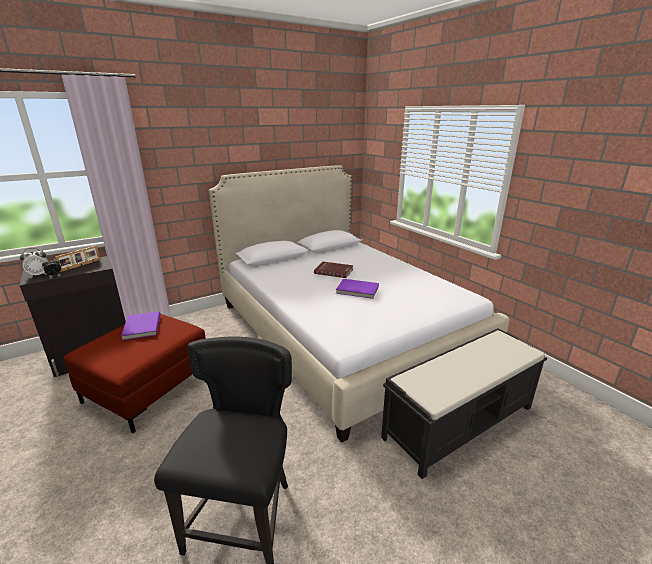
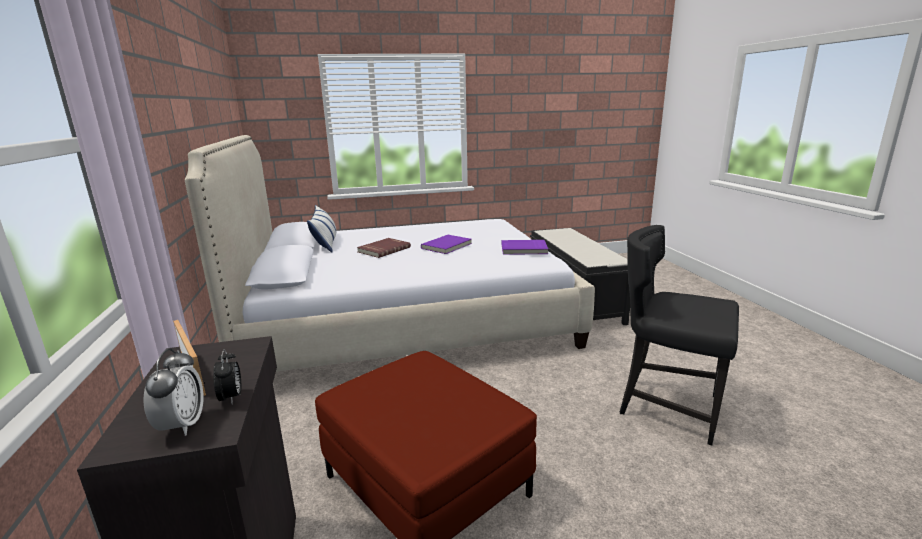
camera: 70 degrees left, 5 degrees down
(141, 327) = (382, 397): purple book -> purple book (524, 249)
(339, 252) = (325, 242): none -> pillow

